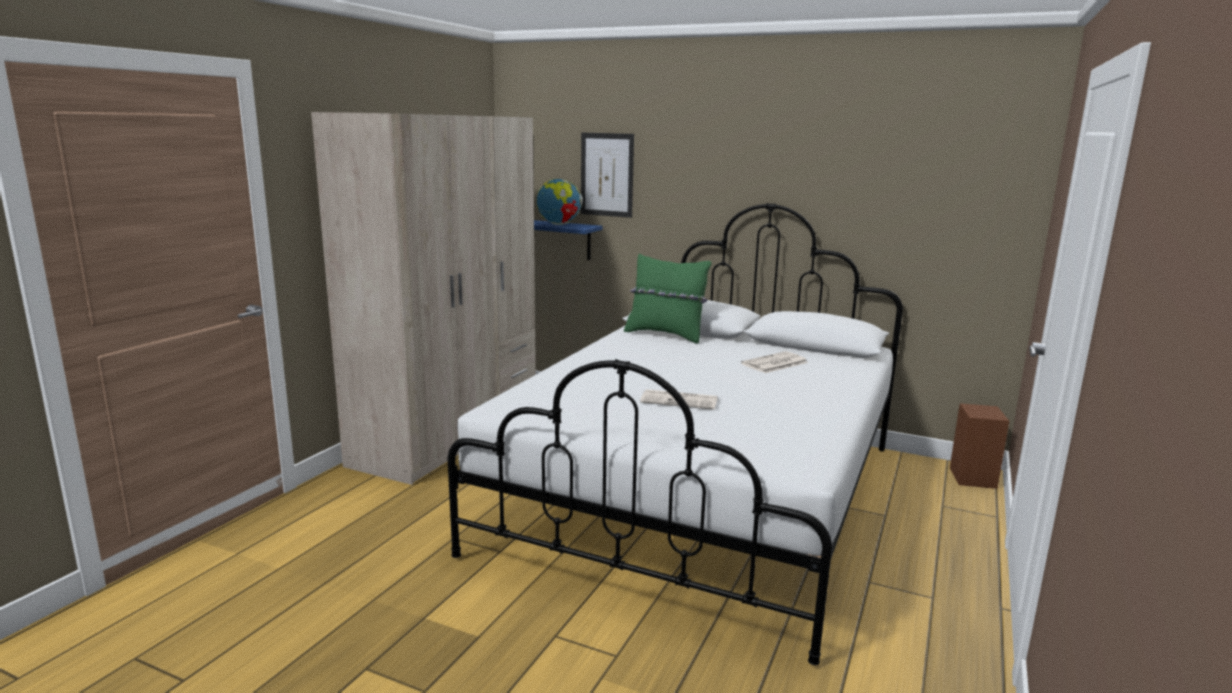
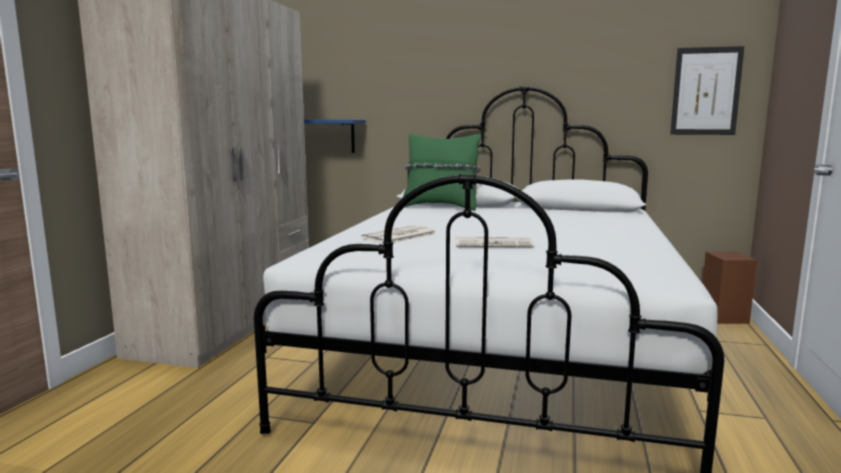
camera: 10 degrees left, 5 degrees down
(559, 224) = (325, 119): globe -> none
(607, 175) = (368, 71): picture -> picture (706, 91)
(774, 363) = (556, 218): newspaper -> newspaper (399, 236)

